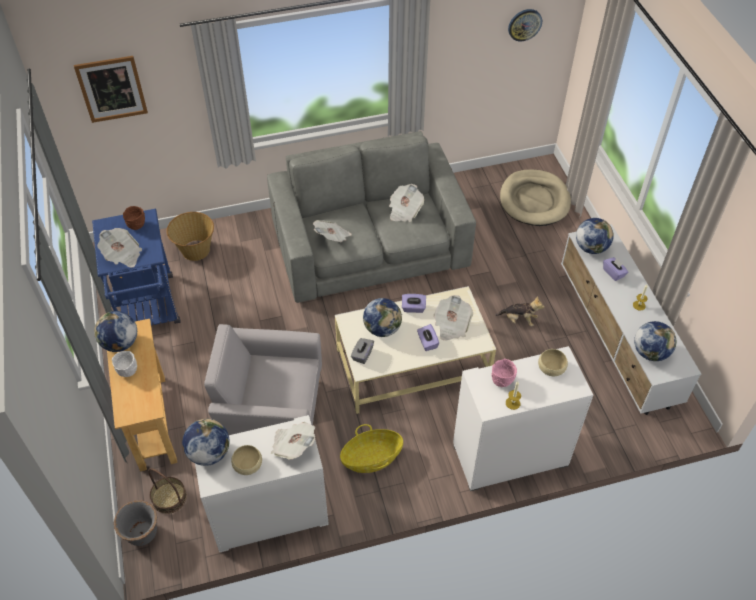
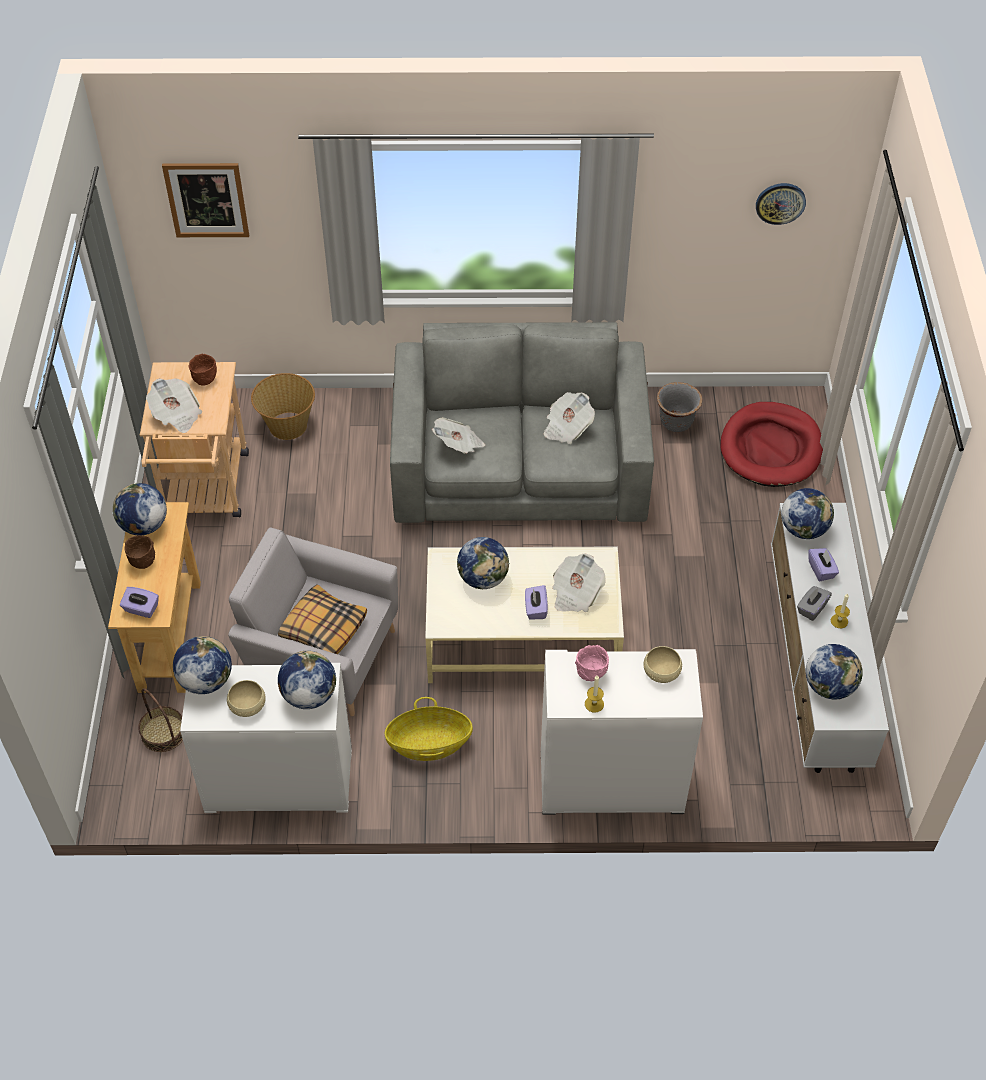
camera: 15 degrees right, 0 degrees up
(128, 370) = (143, 561): white bowl -> brown bowl
(142, 534) = (119, 769): grey planter -> grey planter (676, 423)
(148, 310) = (205, 492): blue cart -> beige cart
(275, 391) = (323, 628): none -> pillow
(293, 446) = (309, 695): newspaper -> globe
(362, 355) = (446, 606): grey tissue box -> grey tissue box (811, 608)
(413, 308) = (533, 560): purple tissue box -> purple tissue box (141, 609)
(519, 320) = (688, 608): plush toy -> none
(534, 200) = (771, 448): beige dog bed -> red dog bed

